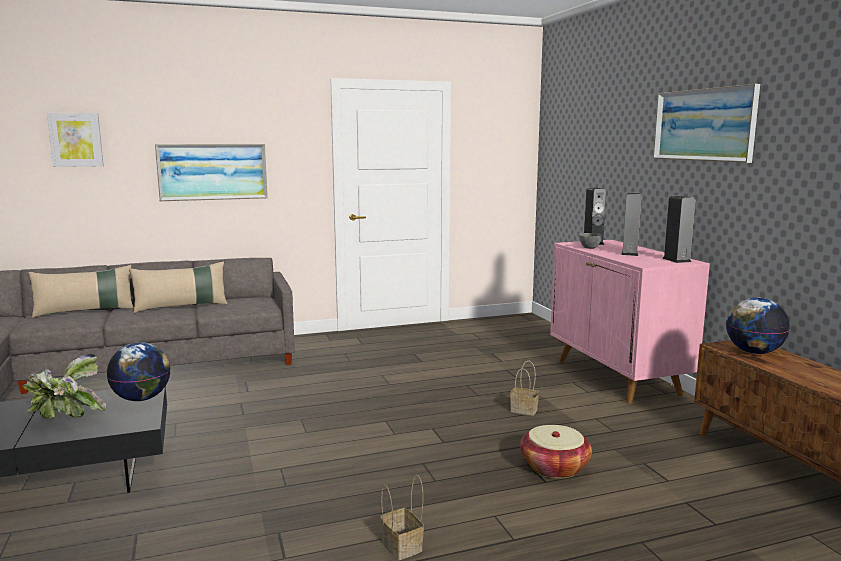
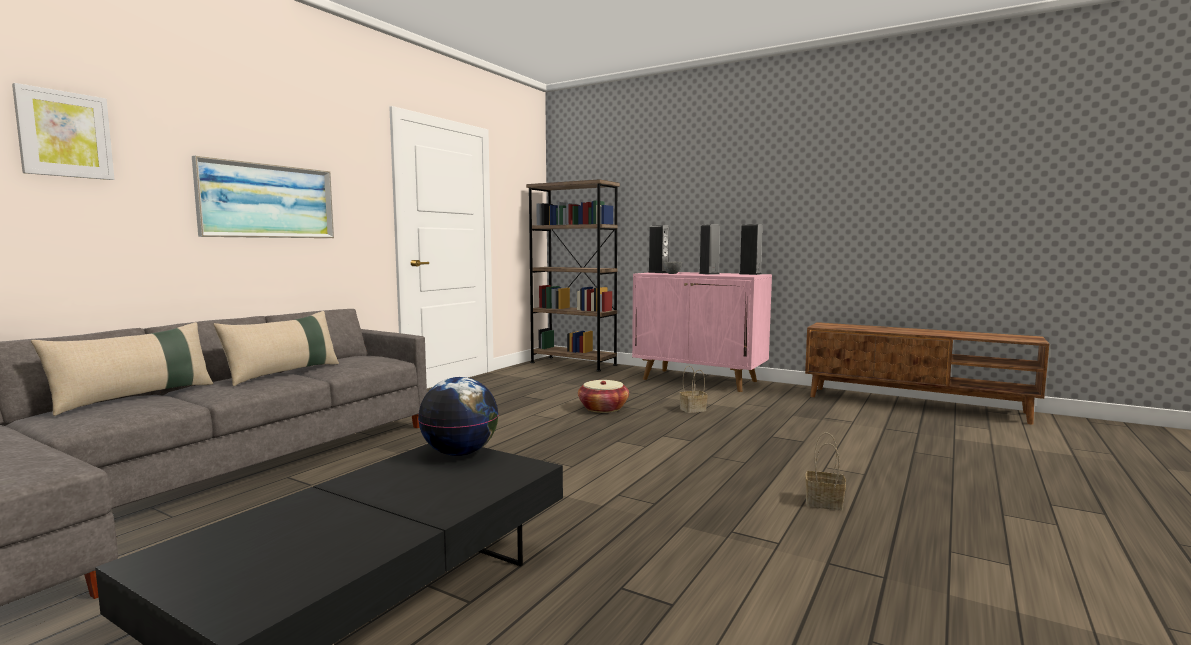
camera: 40 degrees left, 5 degrees down
(66, 420) = (426, 491): potted plant -> none
(533, 327) = (573, 364): none -> brown bookcase
(554, 467) = (789, 433): basket -> basket (603, 408)
(703, 125) = (753, 171): picture -> none
(753, 352) = (842, 326): globe -> none

